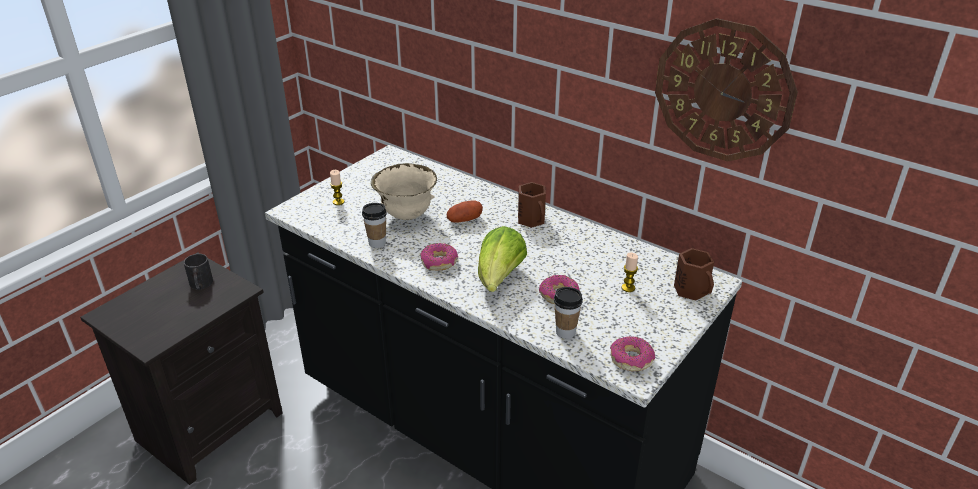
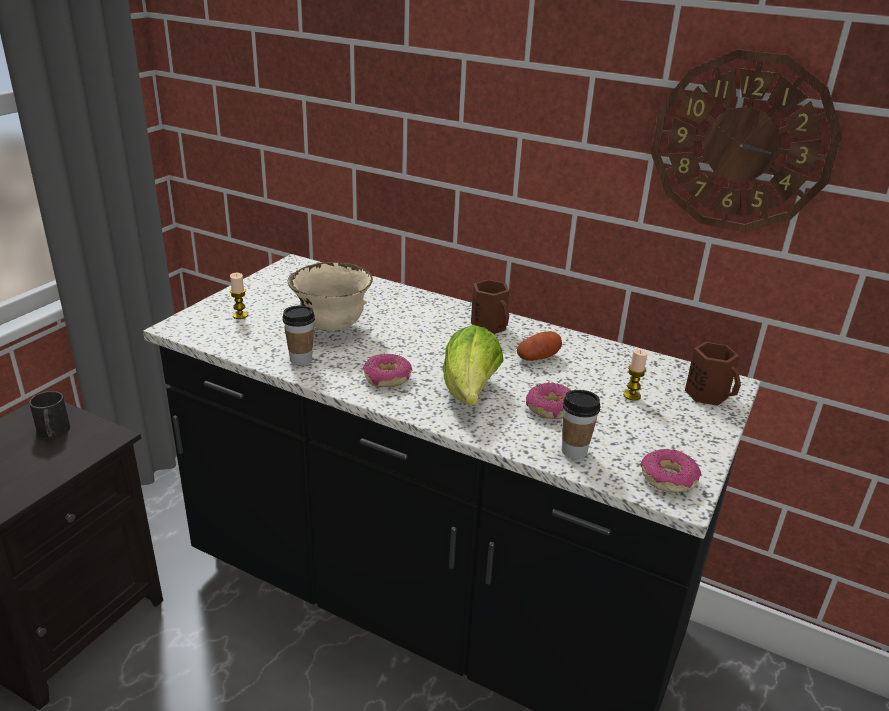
camera: 10 degrees left, 5 degrees down
(464, 220) = (406, 329): potato -> potato (538, 357)

